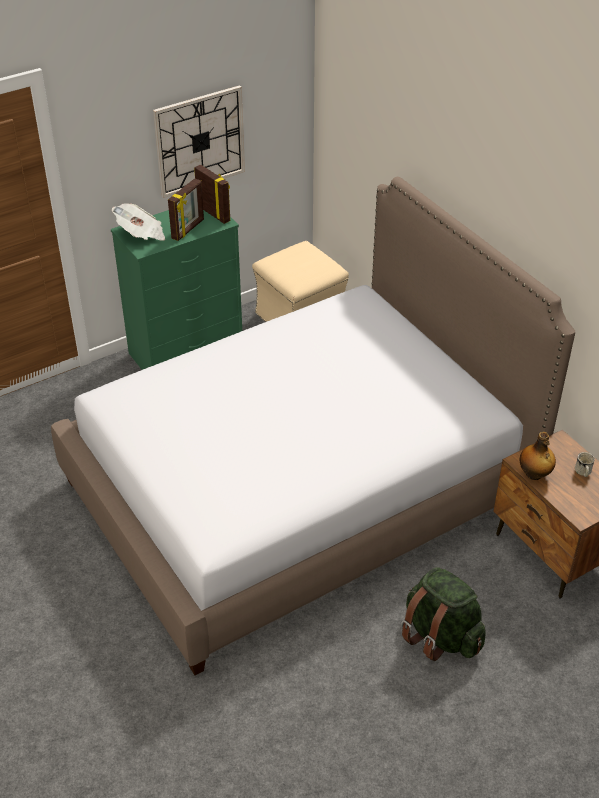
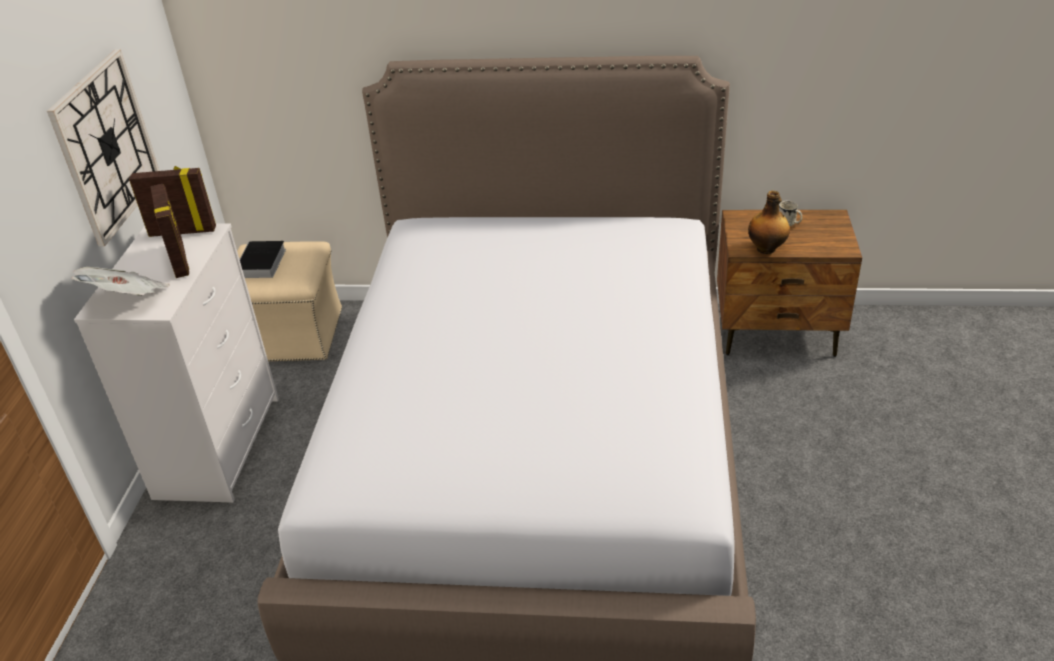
camera: 50 degrees left, 5 degrees down
(187, 350) = (218, 445): green dresser -> white dresser
(293, 260) = (261, 264): none -> book
(440, 635) = (825, 455): green backpack -> none

